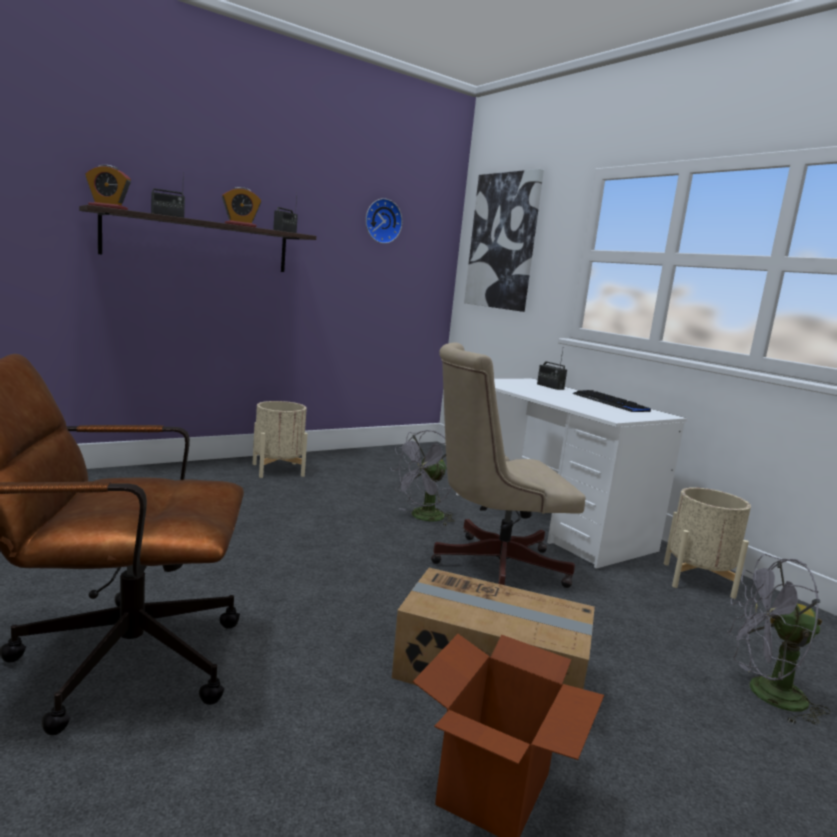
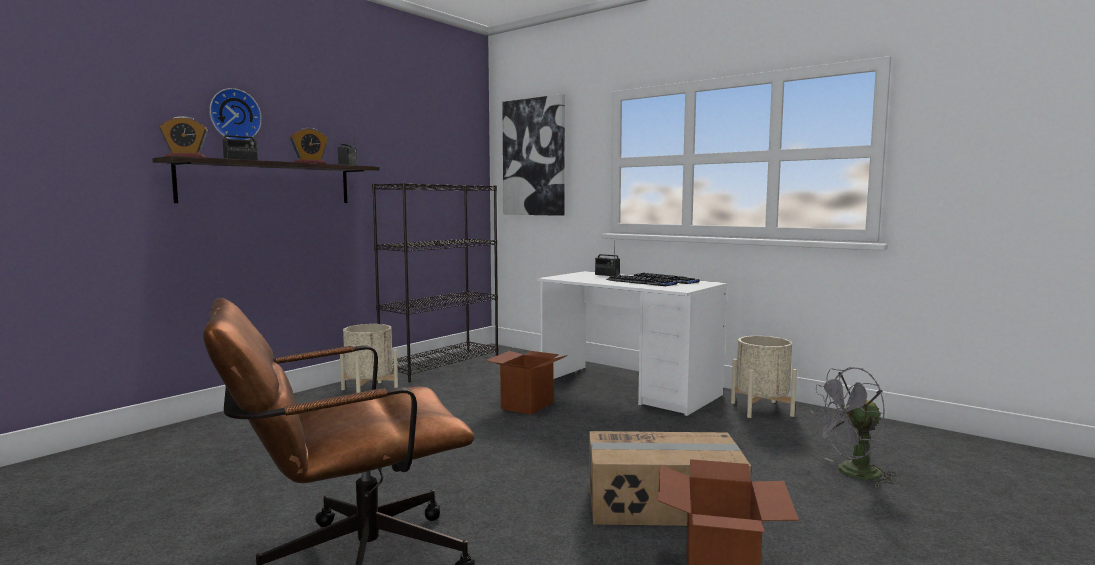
camera: 15 degrees left, 5 degrees down
(368, 456) = (441, 365): none -> black bookcase
(382, 221) = (425, 148): wall clock -> wall clock (234, 115)
(423, 518) = (527, 405): grey fan -> cardboard box
(490, 565) = (607, 429): beige office chair -> none
(577, 401) = (641, 282): none -> keyboard

